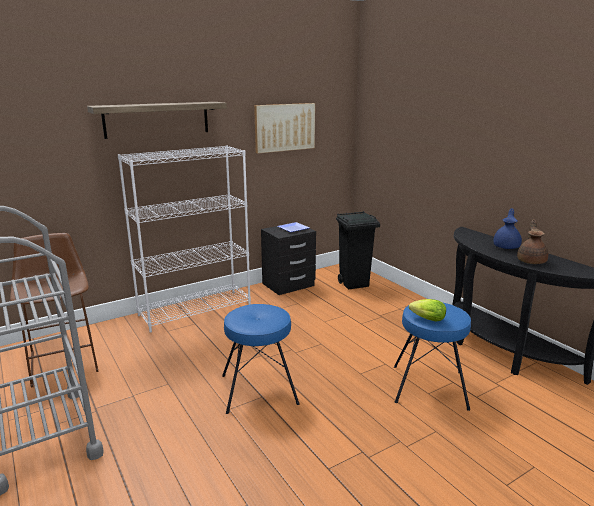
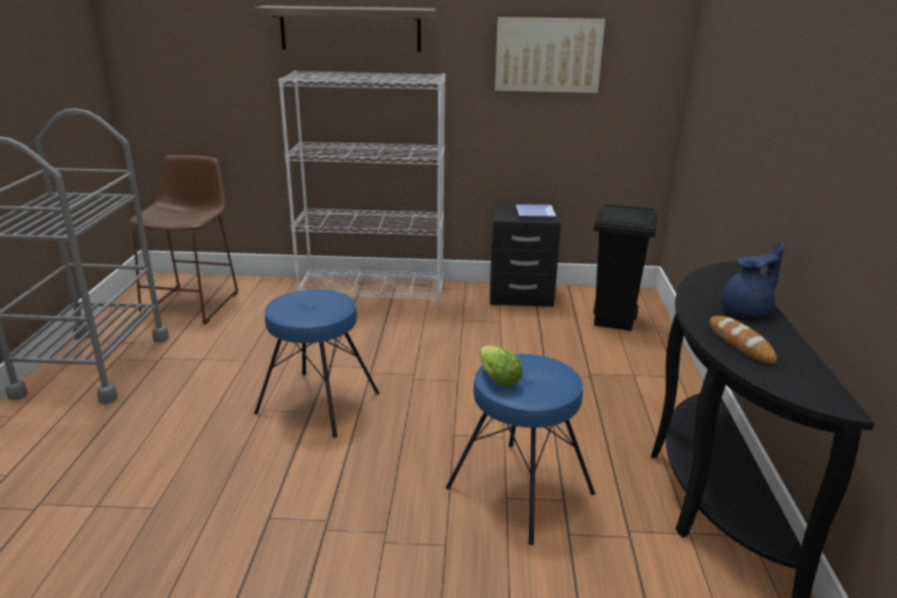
camera: 35 degrees right, 5 degrees up
(531, 261) = (740, 343): brown teapot -> bread

